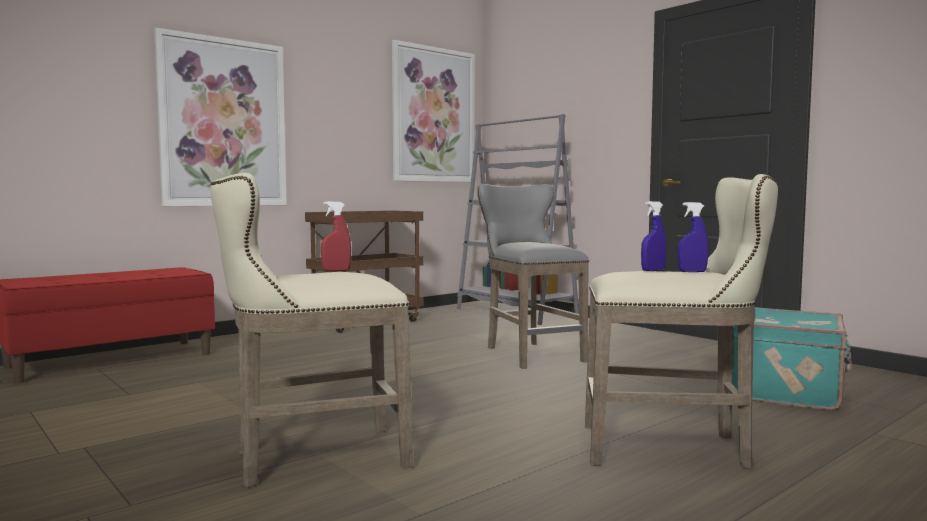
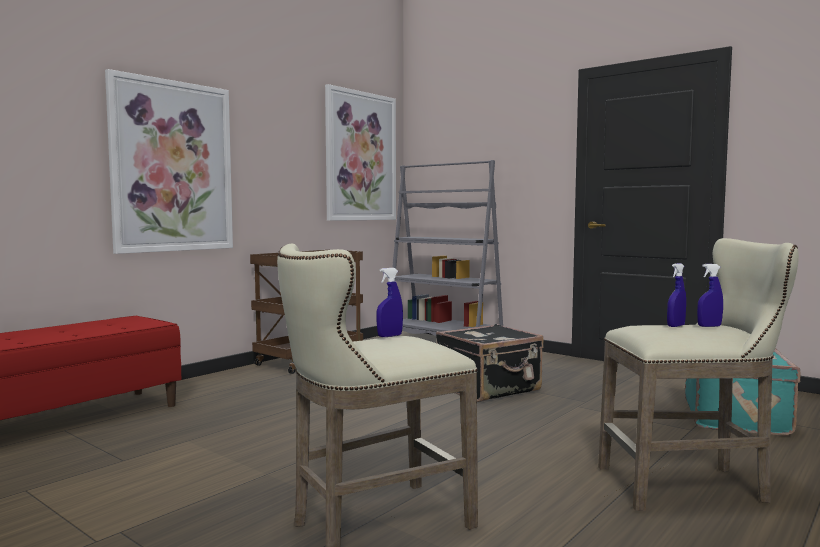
camera: 10 degrees left, 0 degrees up
(336, 270) = (389, 336): red spray bottle -> blue spray bottle
(530, 353) = (490, 389): grey stool -> black suitcase

